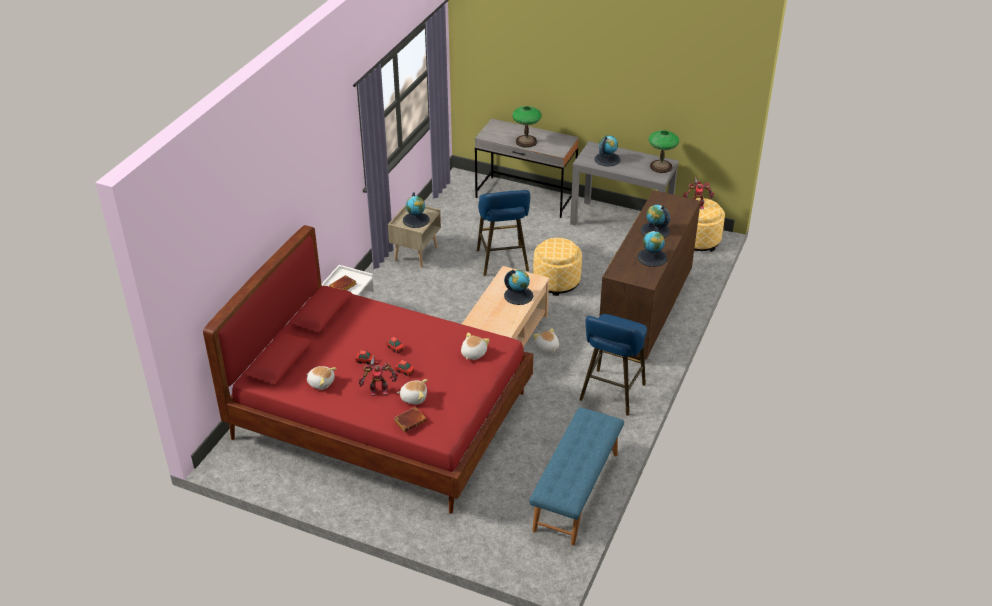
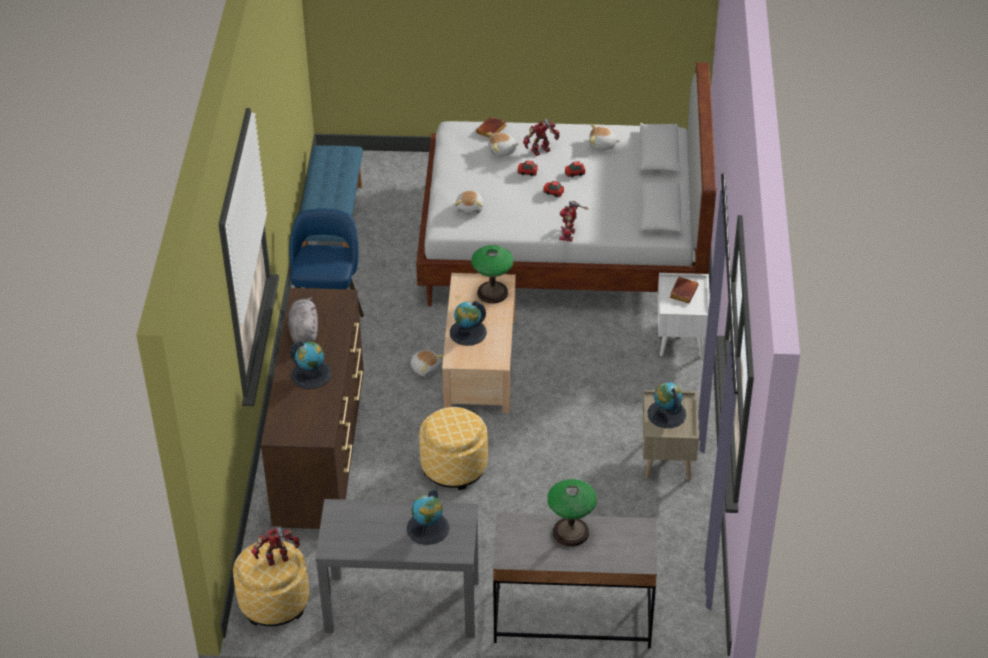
camera: 160 degrees right, 5 degrees up
(382, 416) = (563, 245): red bed -> white bed
(407, 313) = (569, 235): none -> toy robot
(503, 262) = (541, 478): blue stool -> none
(652, 257) = (304, 331): globe -> grey plush toy
(661, 166) = (339, 535): table lamp -> table lamp (492, 293)

